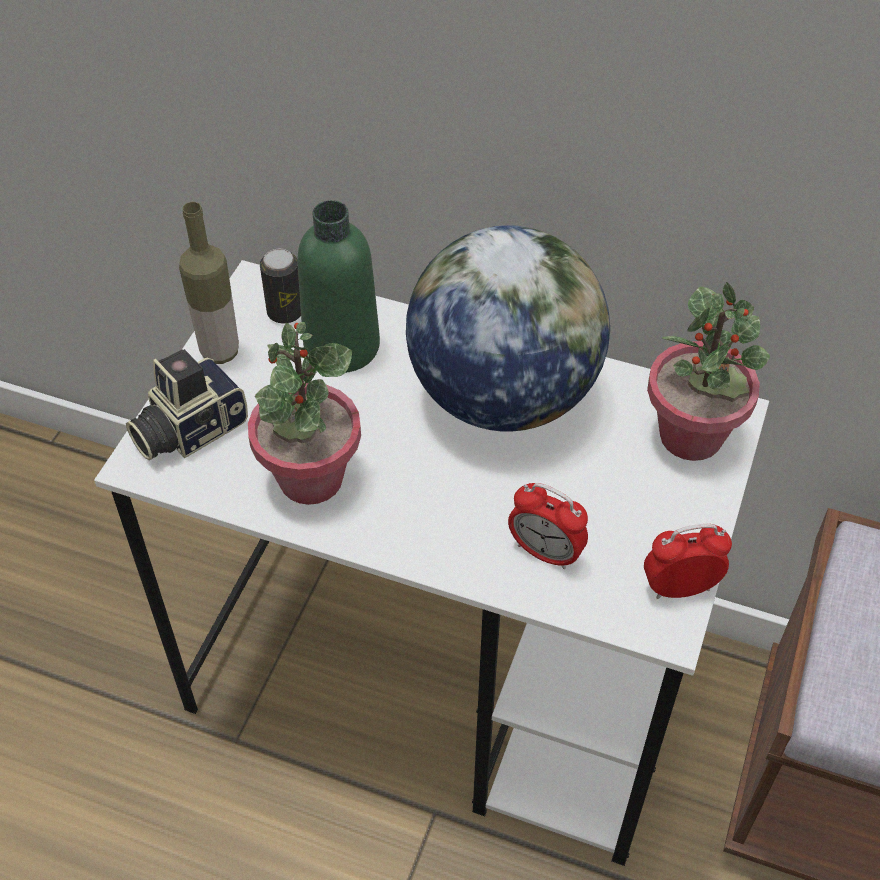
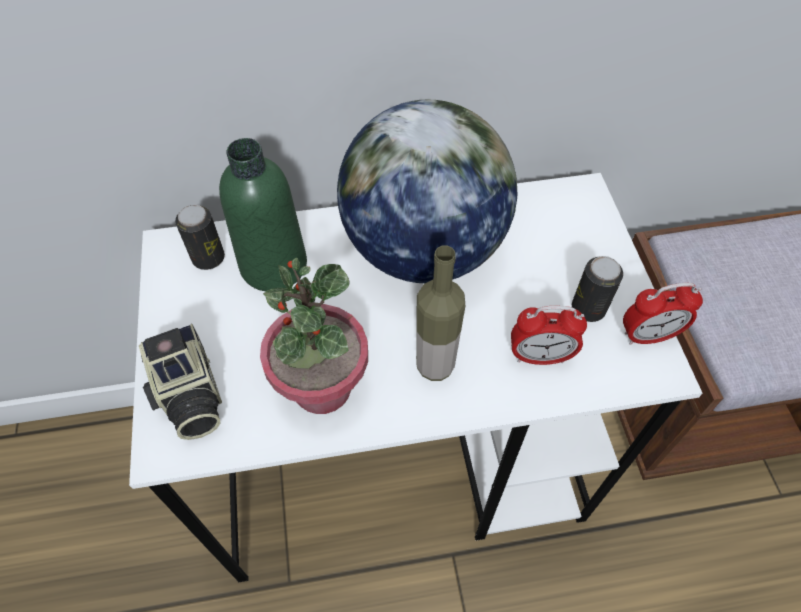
camera: 30 degrees left, 5 degrees up
(188, 429) = (188, 396): camera -> camera turned 45 degrees counterclockwise
(220, 351) = (173, 315): bottle -> bottle (435, 366)
(635, 532) = (588, 309): none -> can
(680, 588) = (648, 336): alarm clock -> alarm clock turned 150 degrees counterclockwise
(691, 436) = (572, 220): potted plant -> none

